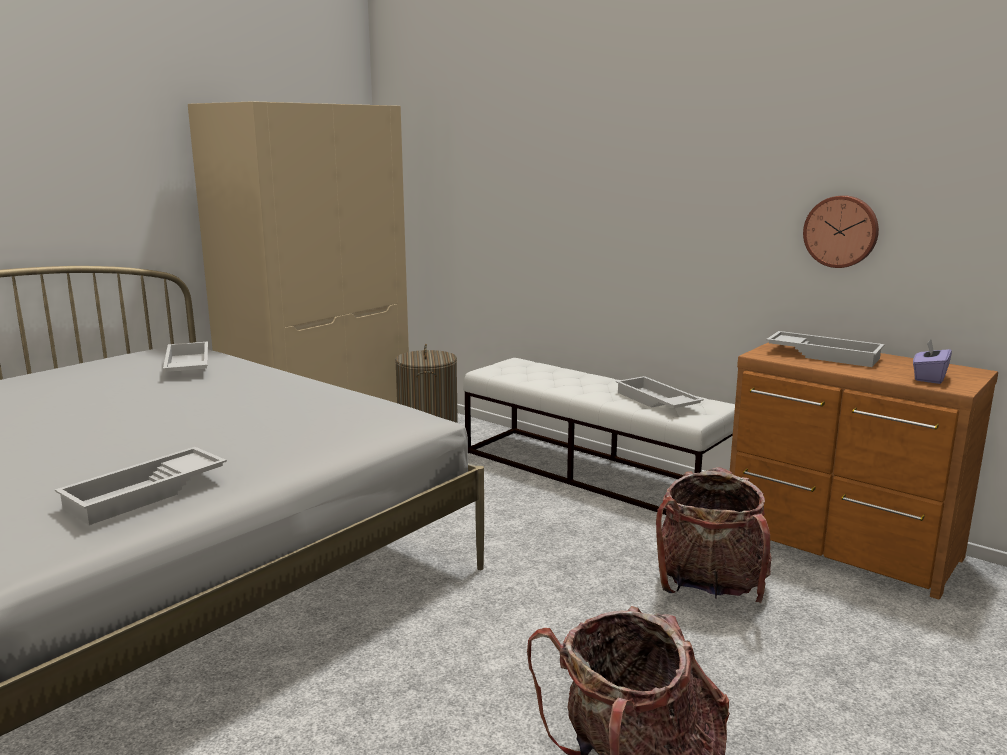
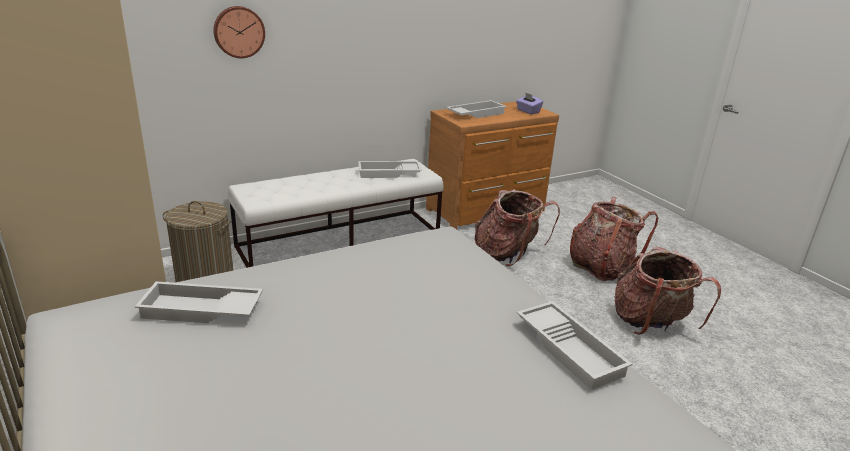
camera: 70 degrees left, 10 degrees up
(793, 692) = (601, 267): none -> backpack
(841, 231) = (459, 41): wall clock -> wall clock (238, 32)

